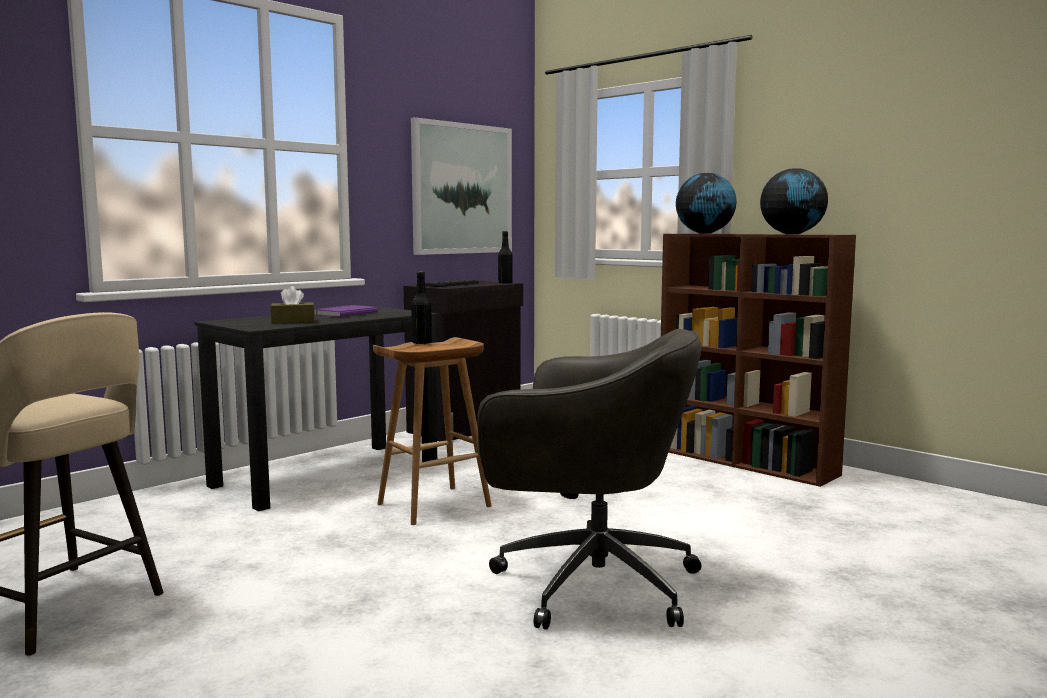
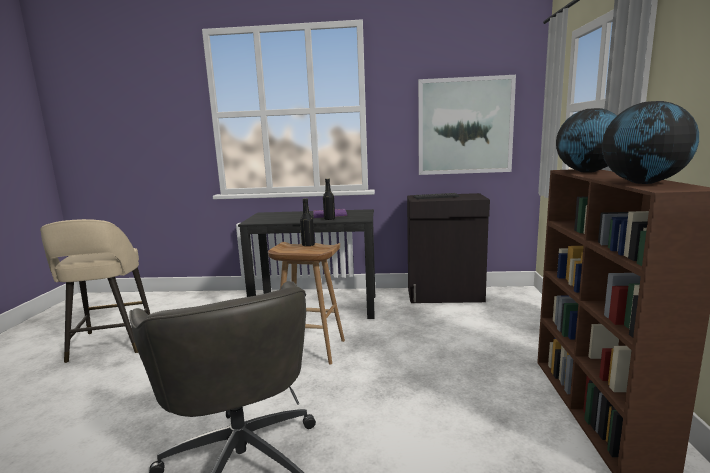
camera: 50 degrees right, 5 degrees up
(293, 322) = (282, 219): brown tissue box -> none
(505, 283) = (475, 198): black bottle -> black bottle (329, 219)

